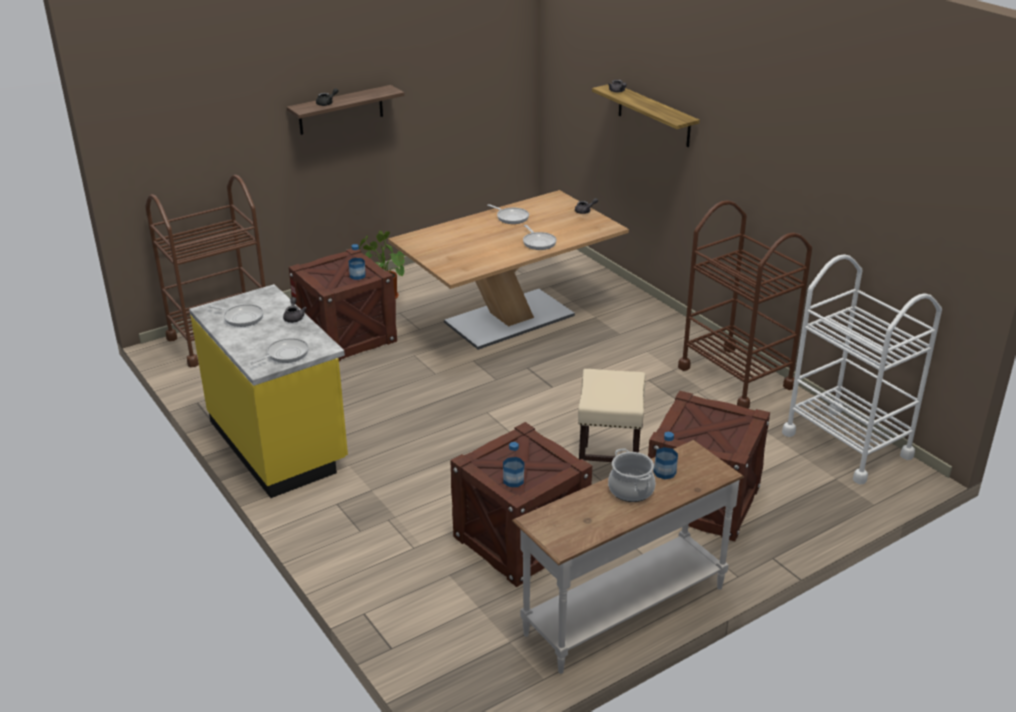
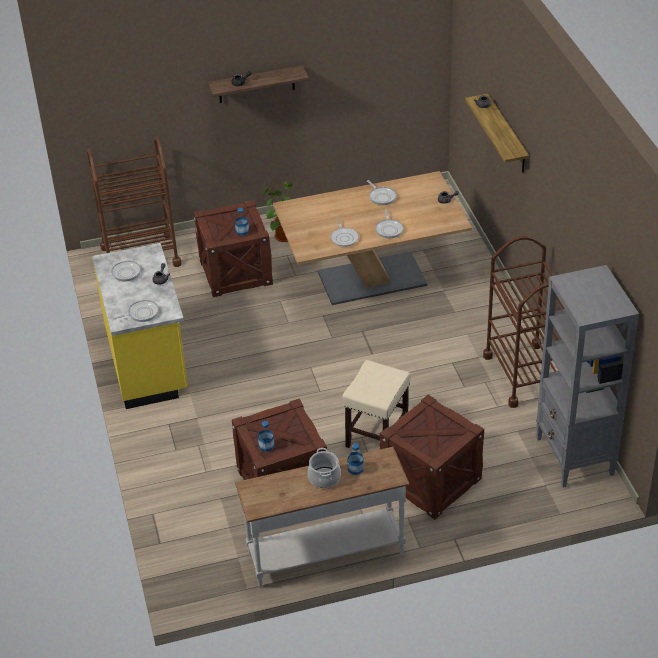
camera: 20 degrees right, 10 degrees up
(492, 256) = (344, 237): none -> frying pan
(846, 445) = (574, 457): white cart -> grey bookcase

